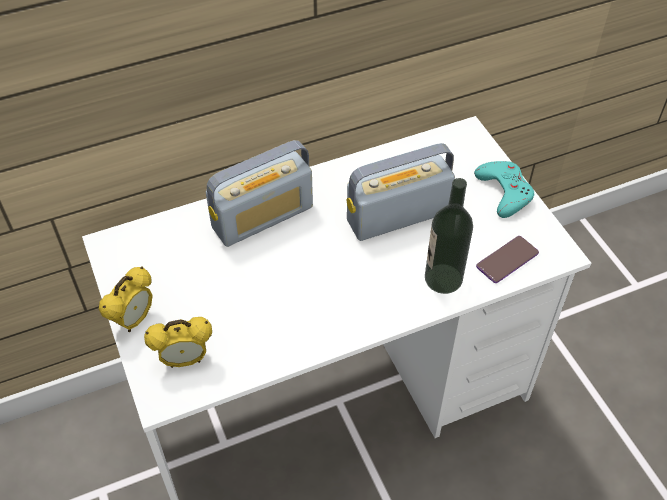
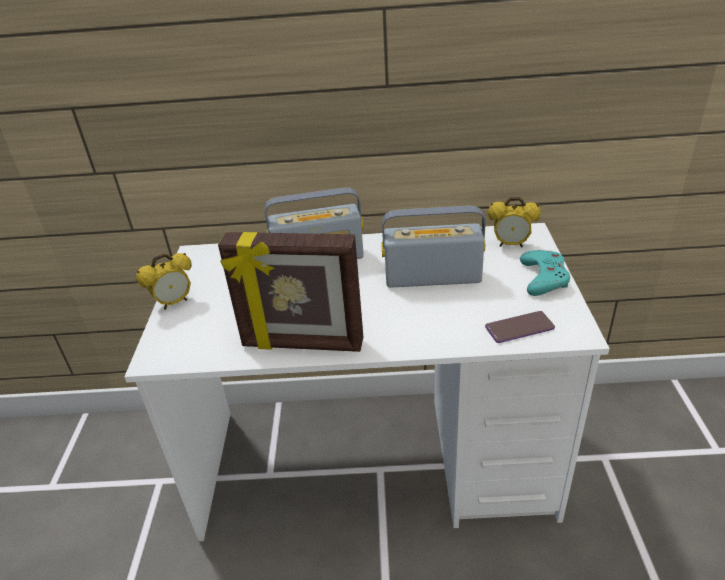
camera: 25 degrees right, 15 degrees down
(185, 360) = (191, 337): alarm clock -> alarm clock (510, 245)
(311, 336) = (302, 345): none -> picture frame
(443, 278) = (448, 329): bottle -> none

